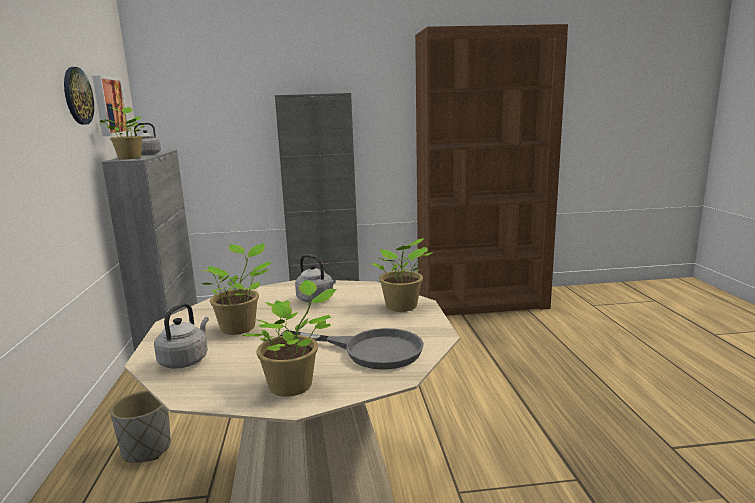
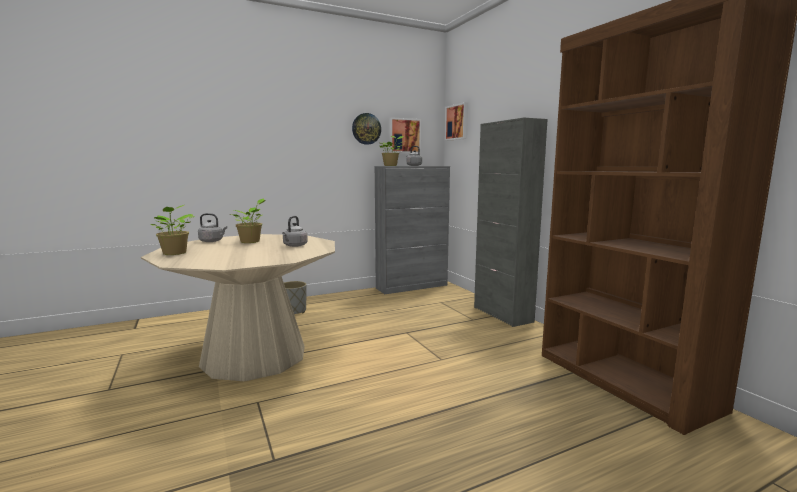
camera: 70 degrees right, 5 degrees down
(169, 85) = (457, 122): none -> picture
(369, 350) = (211, 258): grey frying pan -> none
(402, 307) = (280, 258): potted plant -> none

